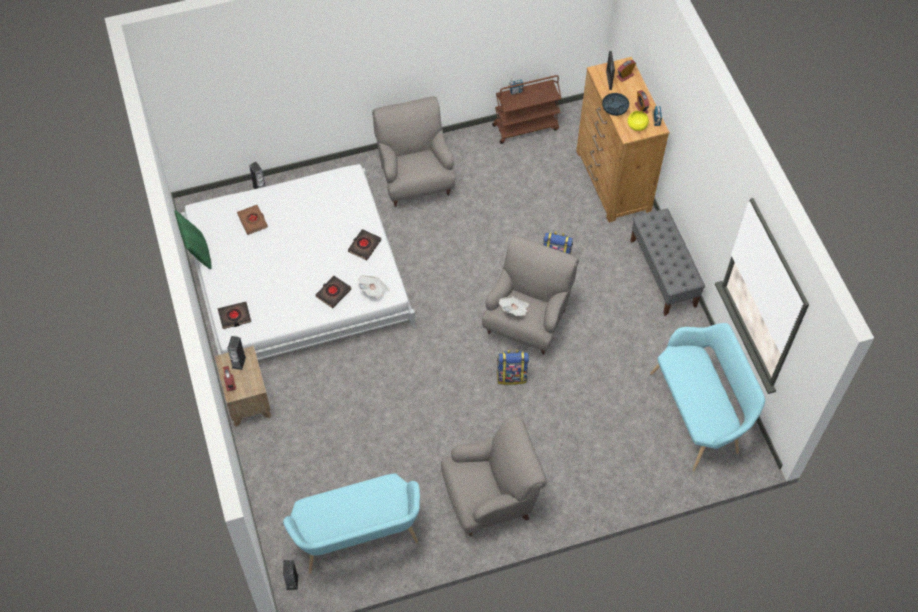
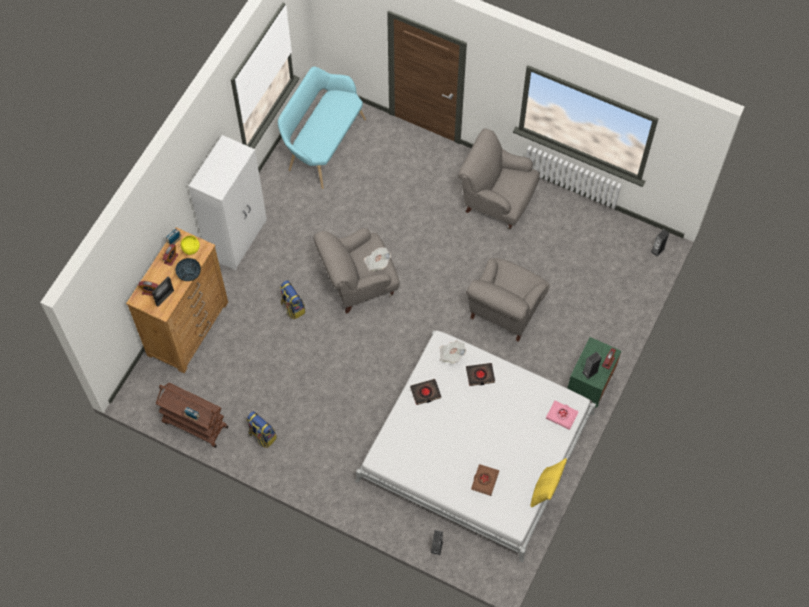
camera: 135 degrees left, 5 degrees up
(197, 252) = (545, 489): green pillow -> yellow pillow
(234, 316) = (562, 415): black book -> pink book
(247, 401) = (590, 384): brown nightstand -> green nightstand
(358, 539) = (597, 242): turquoise bench -> none
(415, 179) = (318, 452): grey armchair -> grey armchair (505, 311)
(512, 376) = (406, 257): backpack -> backpack (262, 435)
(663, 273) = (237, 239): grey bench -> white wardrobe

